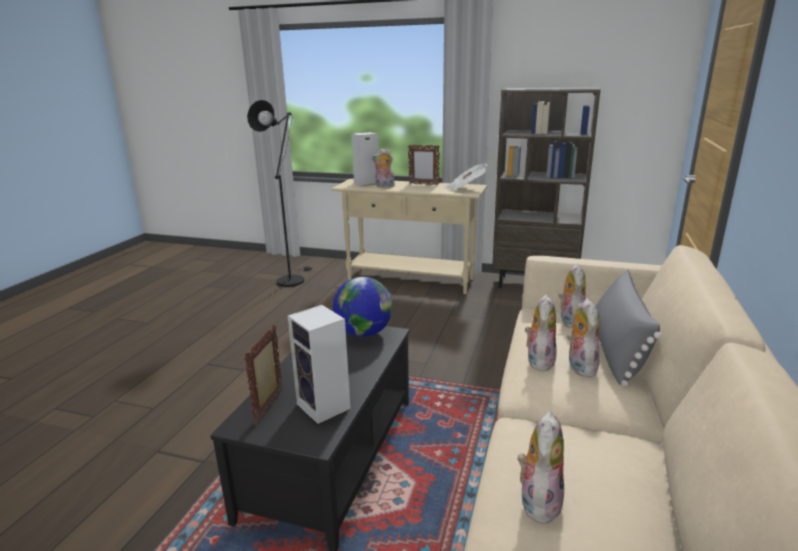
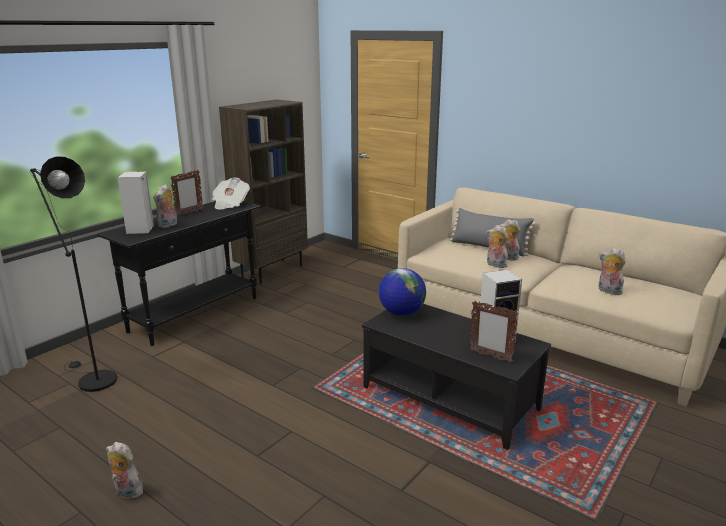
camera: 70 degrees left, 0 degrees up
(411, 280) = (196, 314): beige console table -> black console table
(569, 321) = (449, 249): plush toy -> plush toy (126, 492)

